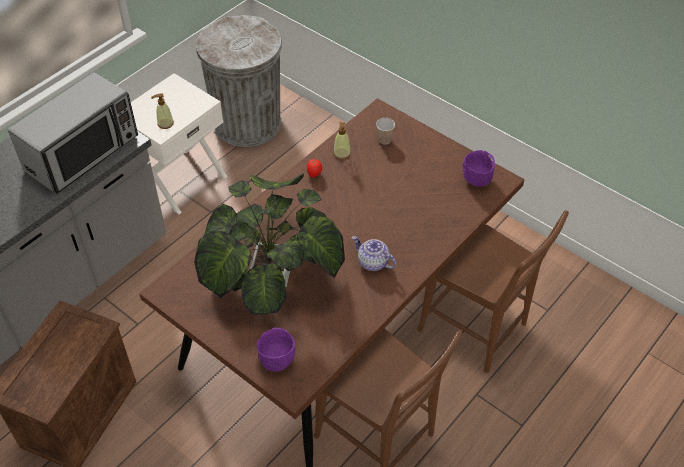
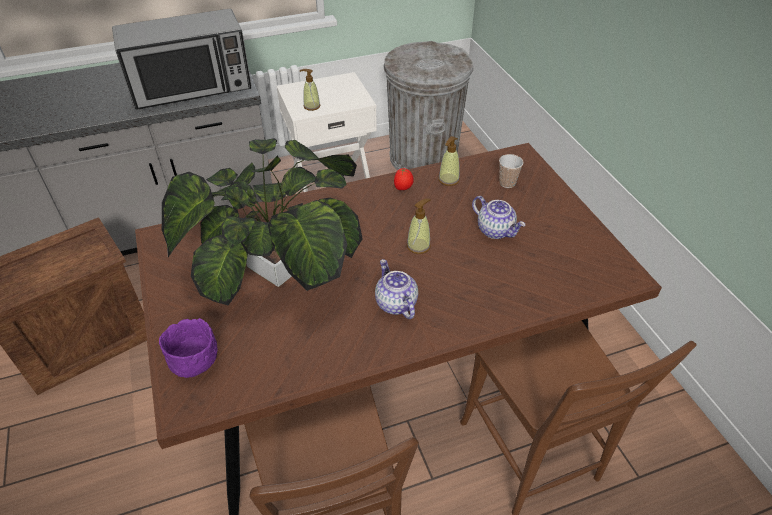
camera: 30 degrees right, 5 degrees down
(358, 215) = (418, 246): none -> soap dispenser
(401, 181) = (495, 230): none -> teapot
(476, 180) = (594, 264): purple bowl -> none

